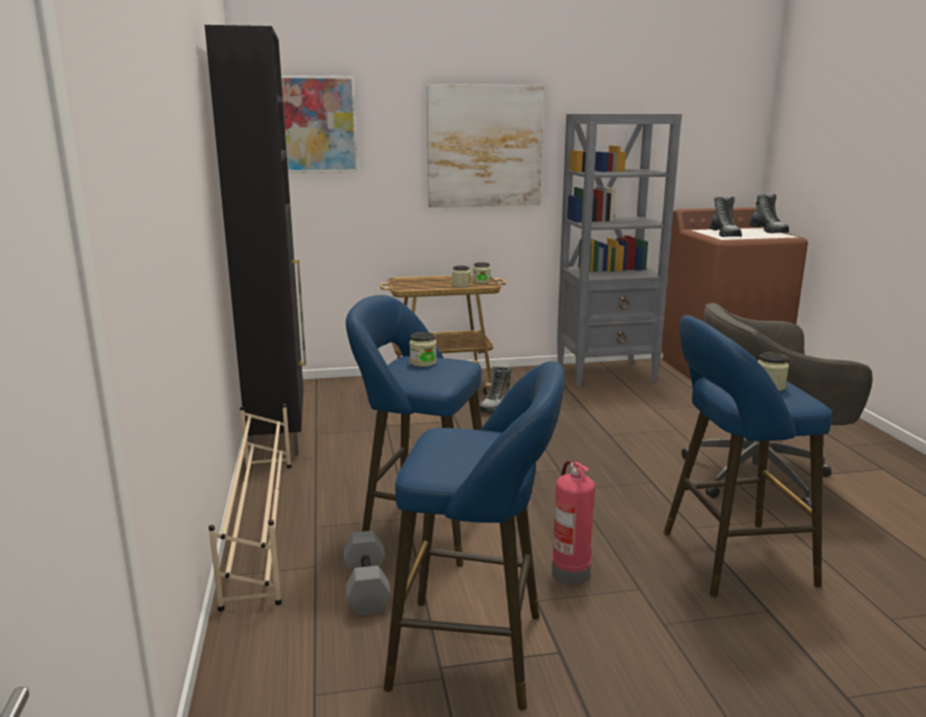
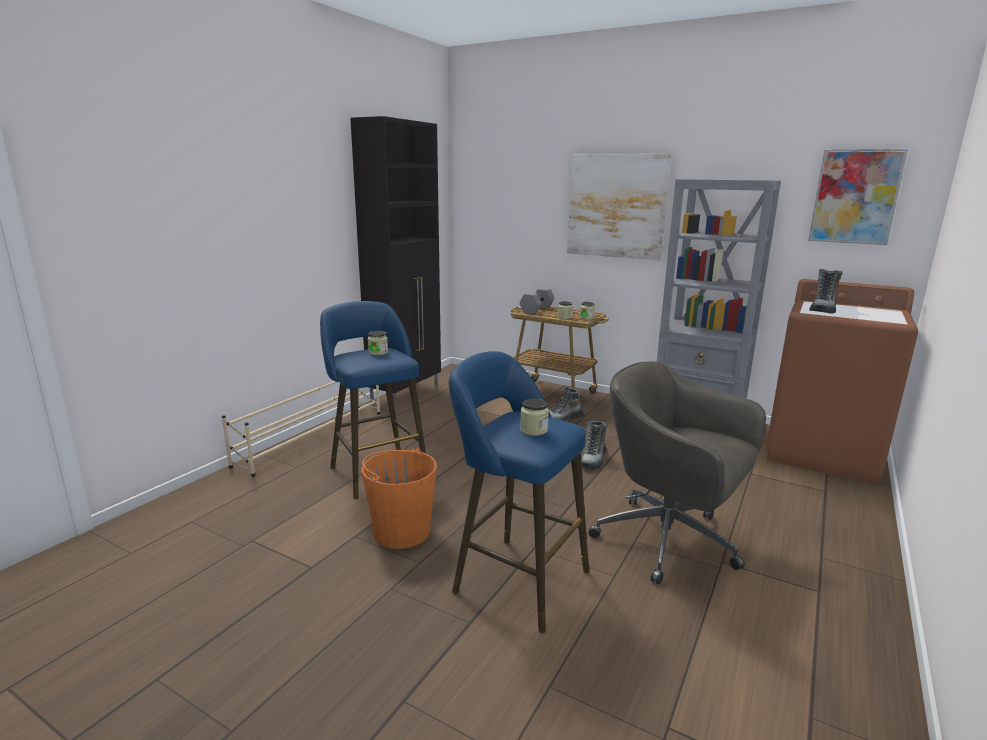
camera: 40 degrees right, 0 degrees up
(319, 124) = (498, 185): picture -> picture (855, 197)
(365, 587) = (296, 487): grey dumbbell -> grey dumbbell (536, 309)
(478, 652) = (279, 544): blue stool -> none
(569, 572) = (401, 531): fire extinguisher -> orange bucket
(768, 231) = (893, 314): boot -> boot (593, 459)

